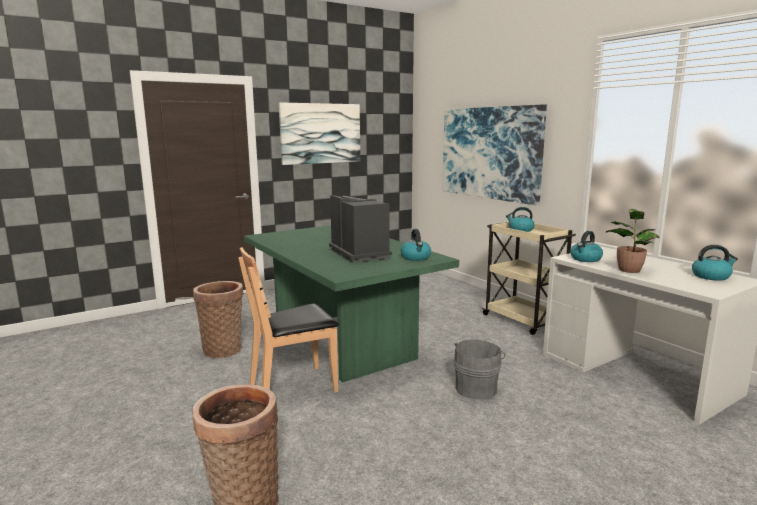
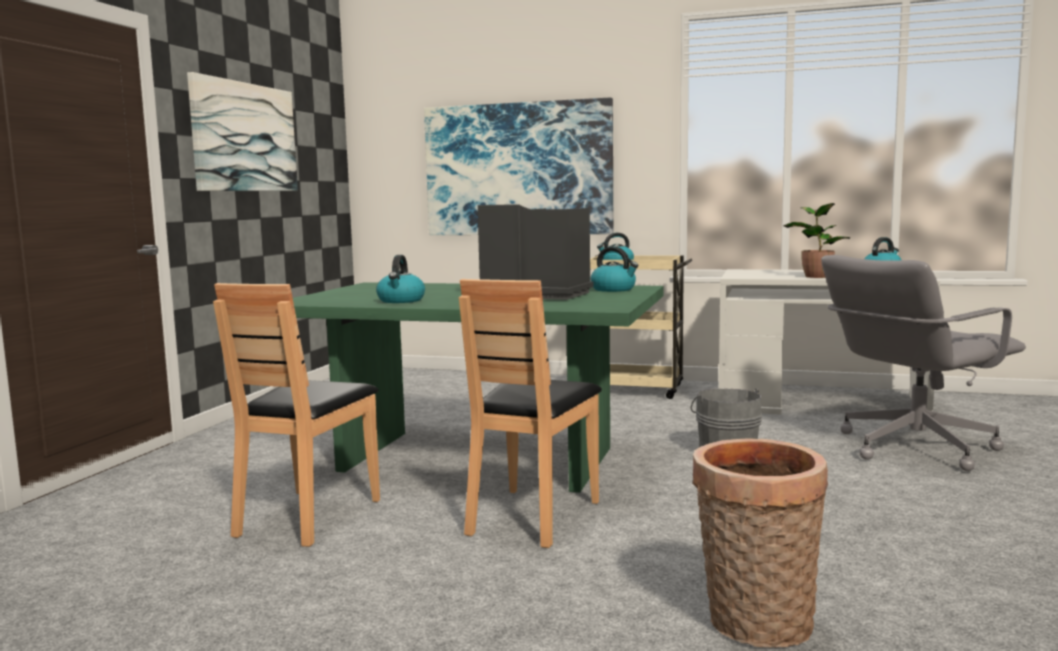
camera: 40 degrees left, 5 degrees down
(223, 349) = (308, 516): basket -> brown chair
(585, 259) = (755, 276): kettle -> kettle (401, 301)
(623, 439) = (913, 448): none -> grey office chair

